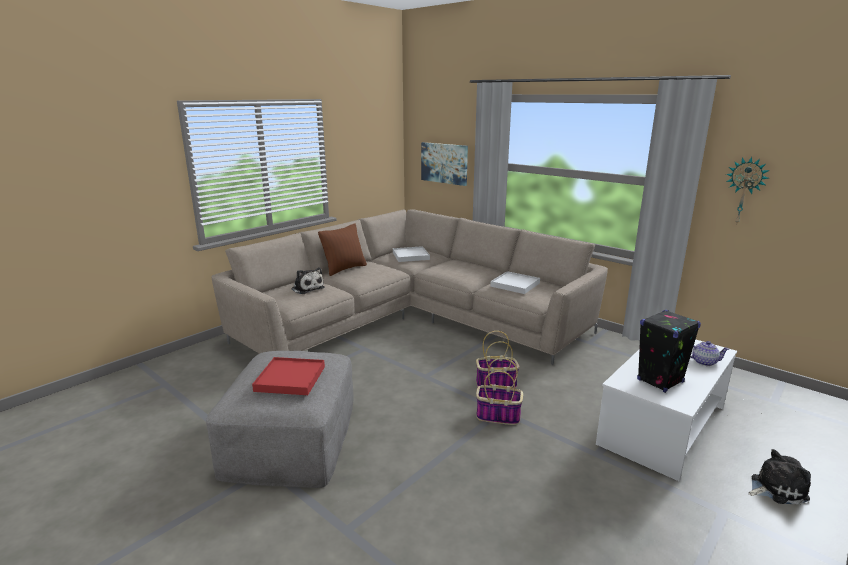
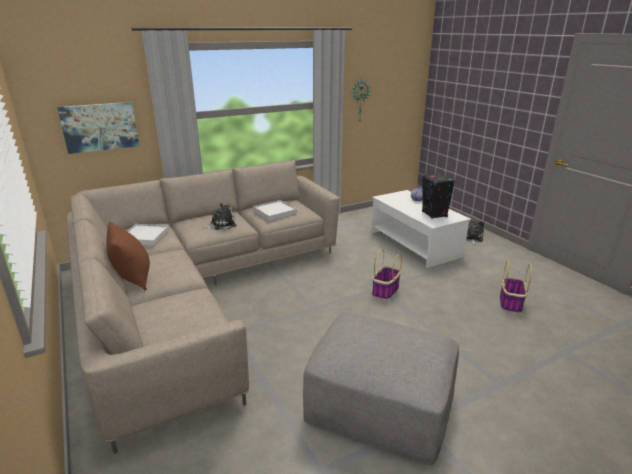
camera: 70 degrees left, 5 degrees up
(290, 379) = (400, 340): red tray -> none
(307, 288) = (171, 309): plush toy -> plush toy (221, 224)
(496, 383) = (343, 280): basket -> basket (510, 303)

